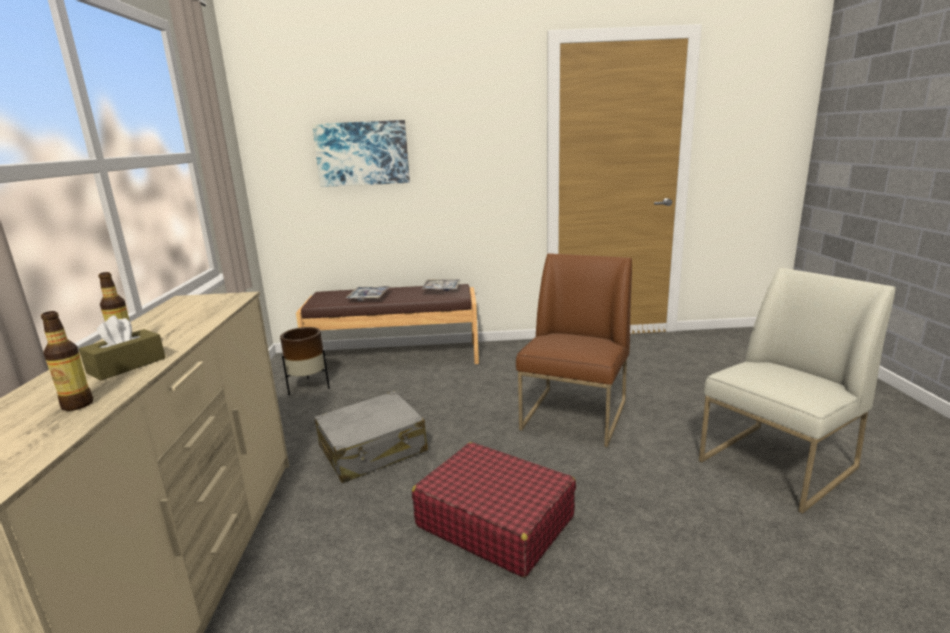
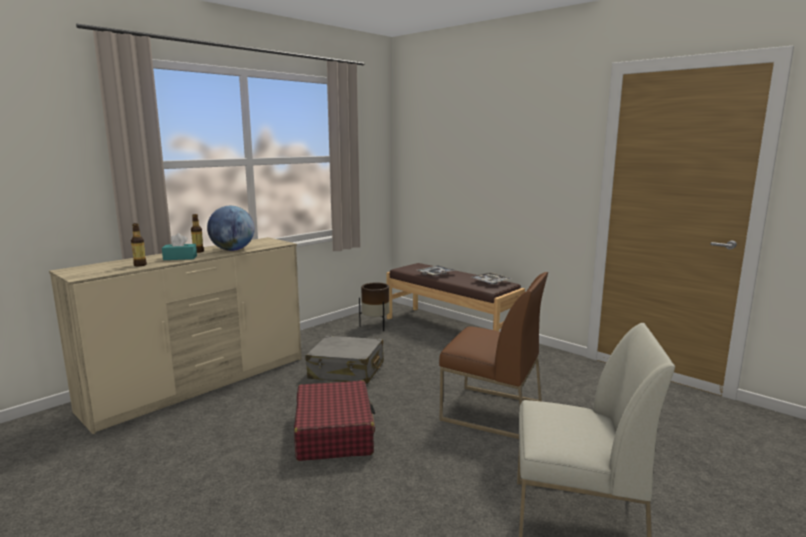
camera: 45 degrees right, 5 degrees down
(127, 365) = (180, 258): brown tissue box -> turquoise tissue box
(187, 326) = (232, 250): none -> globe
(362, 153) = (459, 163): picture -> none
(575, 416) = (490, 412): brown chair -> brown chair turned 45 degrees clockwise

